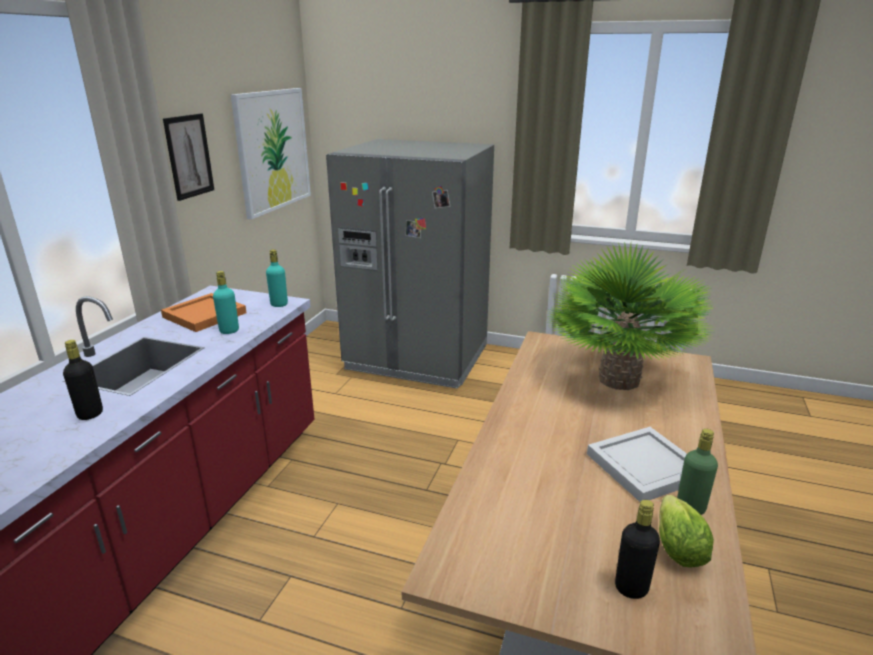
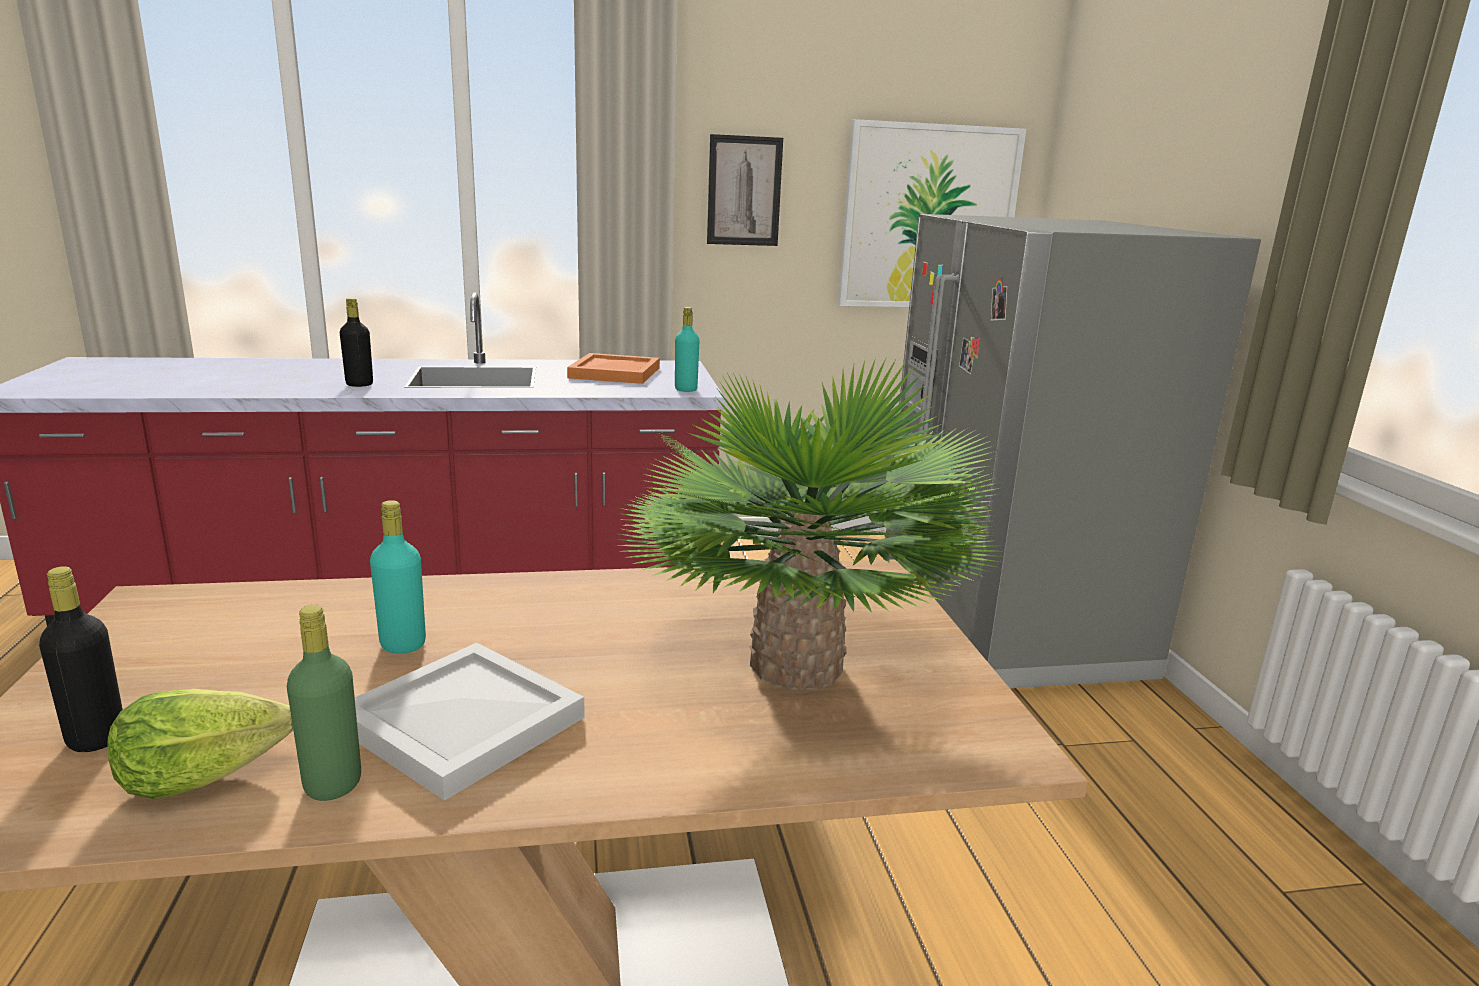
camera: 60 degrees right, 5 degrees down
(229, 331) = (585, 387): turquoise bottle -> turquoise bottle (403, 644)

